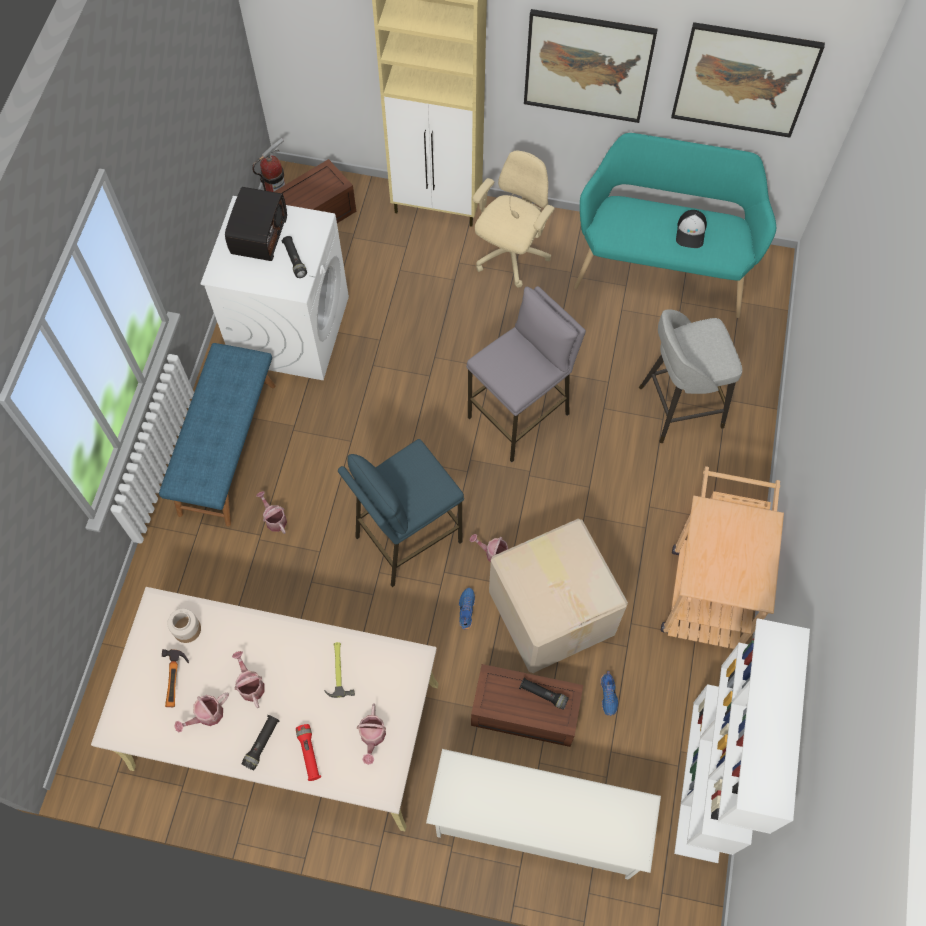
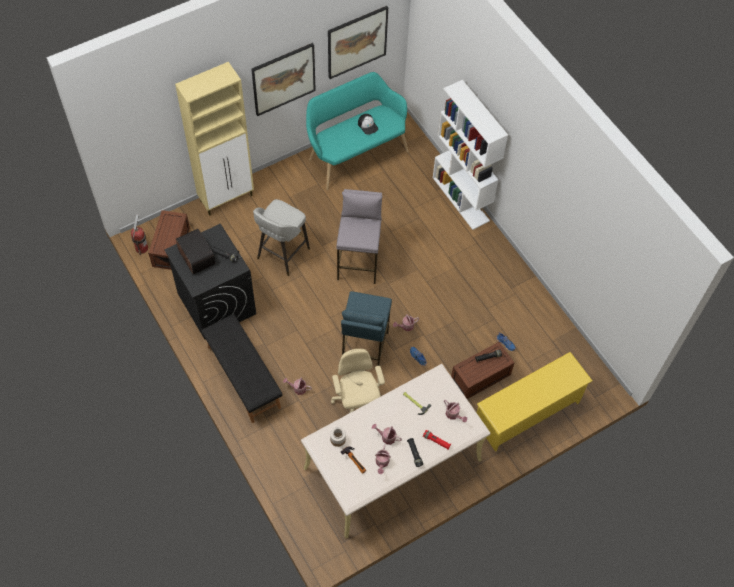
camera: 45 degrees left, 5 degrees down
(226, 448) = (243, 377): blue bench -> black bench
(290, 329) = (216, 303): white washing machine -> black washing machine
(510, 256) = (284, 196): beige office chair -> beige office chair (357, 403)
(537, 823) = (527, 413): white shoe rack -> yellow shoe rack
(552, 610) = (452, 329): cardboard box -> none
(678, 407) = (420, 208): grey stool -> grey stool (282, 254)
(706, 781) = (571, 344): white bookcase -> white bookcase (461, 199)
(707, 586) = (501, 271): beige cart -> none

